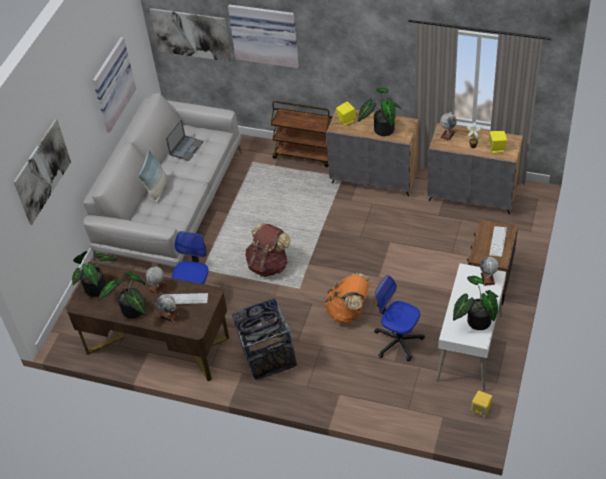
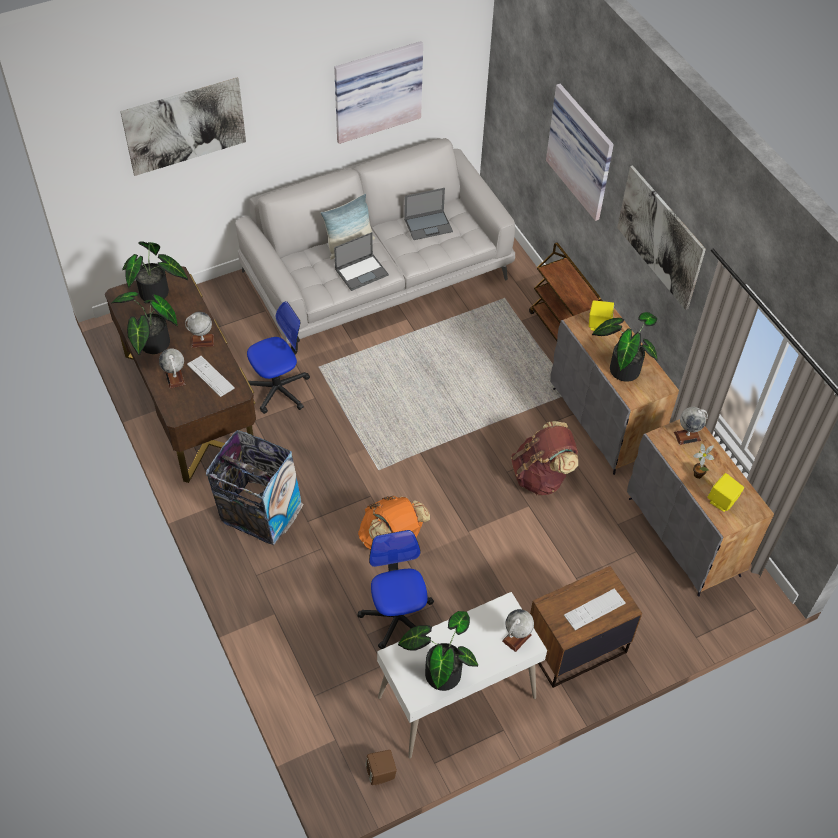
camera: 40 degrees right, 5 degrees up
(182, 196) = (362, 272): none -> laptop
(191, 34) = (521, 96): picture -> picture (660, 237)
(268, 265) = (382, 419): brown backpack -> brown backpack (541, 476)
(481, 409) = (381, 773): yellow speaker -> brown speaker

